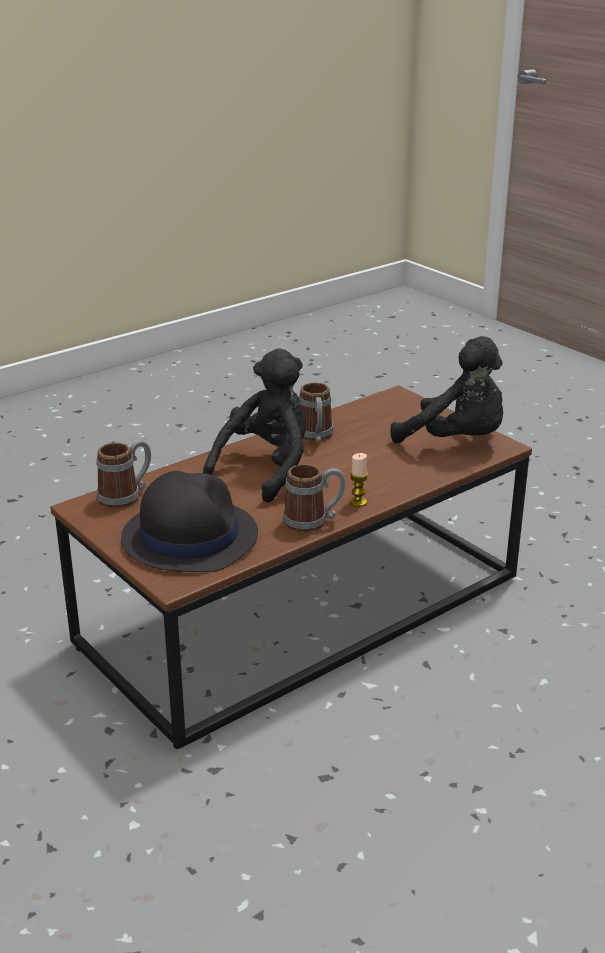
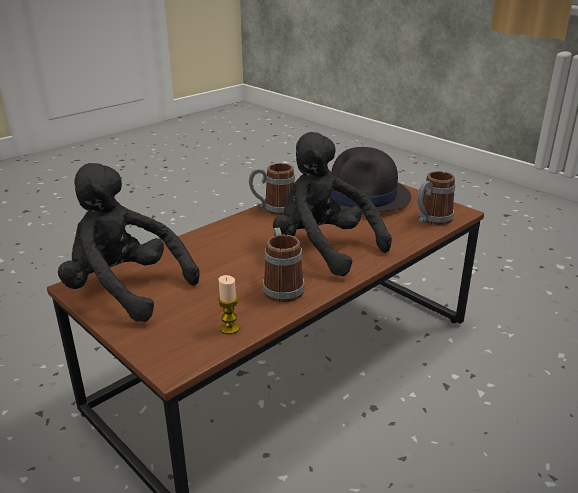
camera: 175 degrees right, 0 degrees up
(266, 469) = (323, 248): black plush toy -> black plush toy turned 105 degrees clockwise
(358, 502) = (238, 224): candle -> candle (229, 328)

